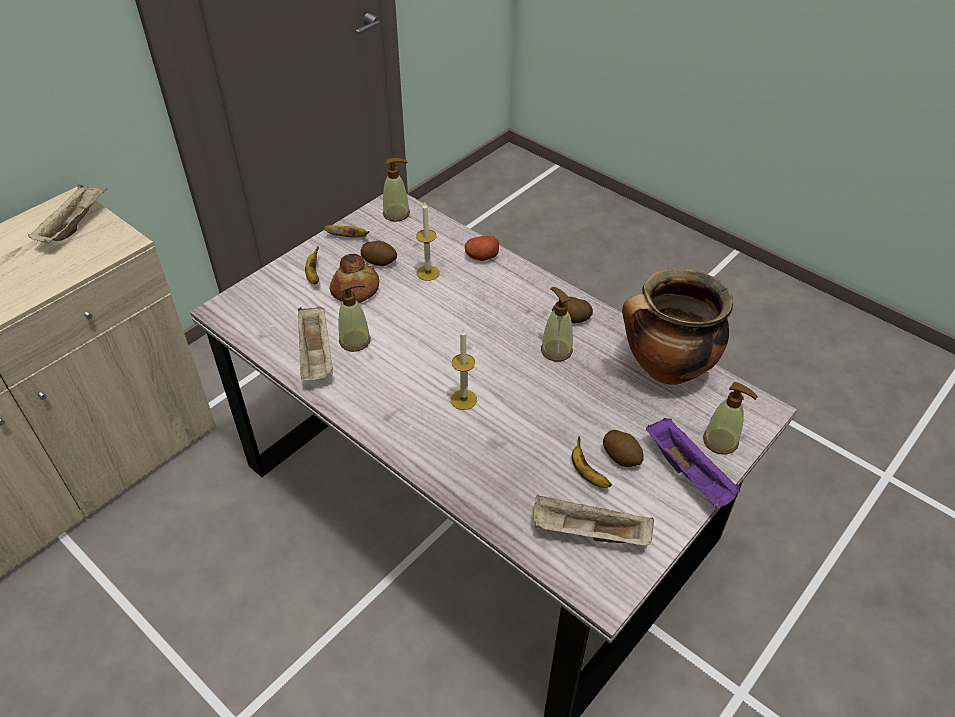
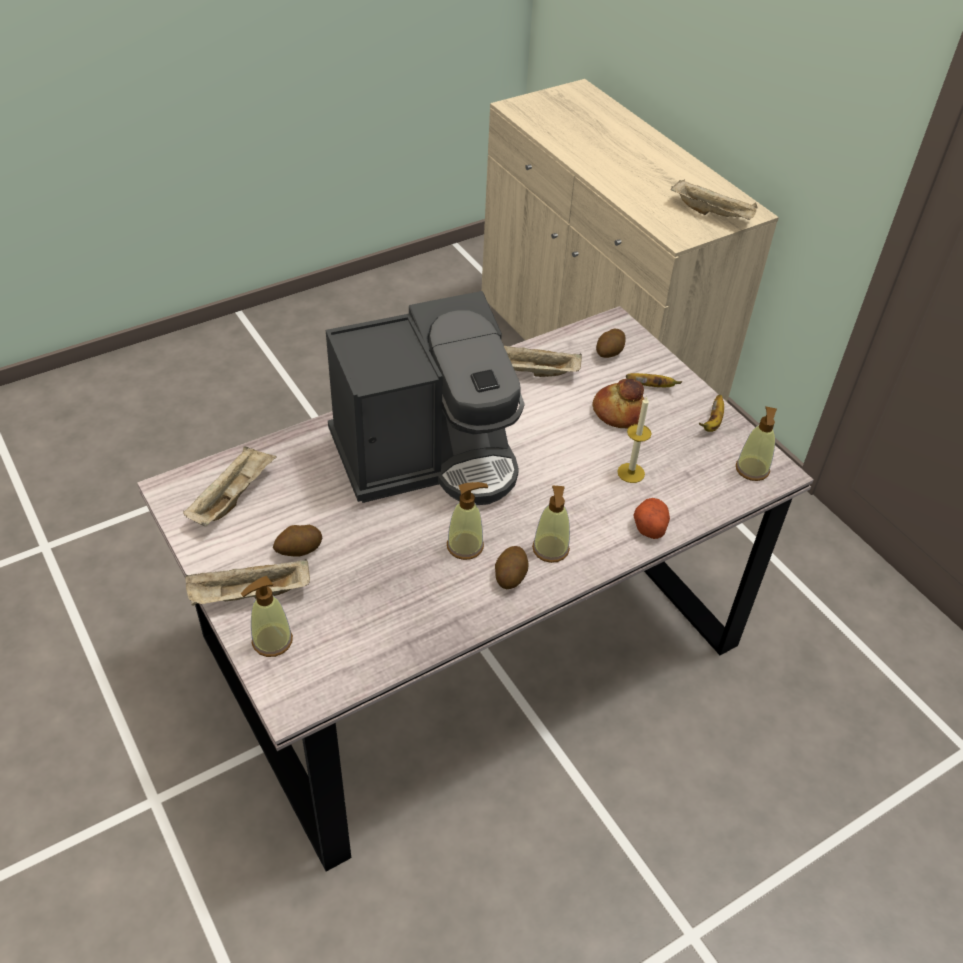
camera: 105 degrees right, 0 degrees up
(355, 341) = (539, 399): soap dispenser -> soap dispenser (550, 549)
(379, 261) = (662, 438): potato -> potato (609, 353)
(463, 399) = (428, 456): candle -> coffee machine
(587, 474) = (294, 517): banana -> none
(666, 370) = (394, 634): cooking pot -> none
(689, 474) = (249, 596): purple tray -> beige tray

